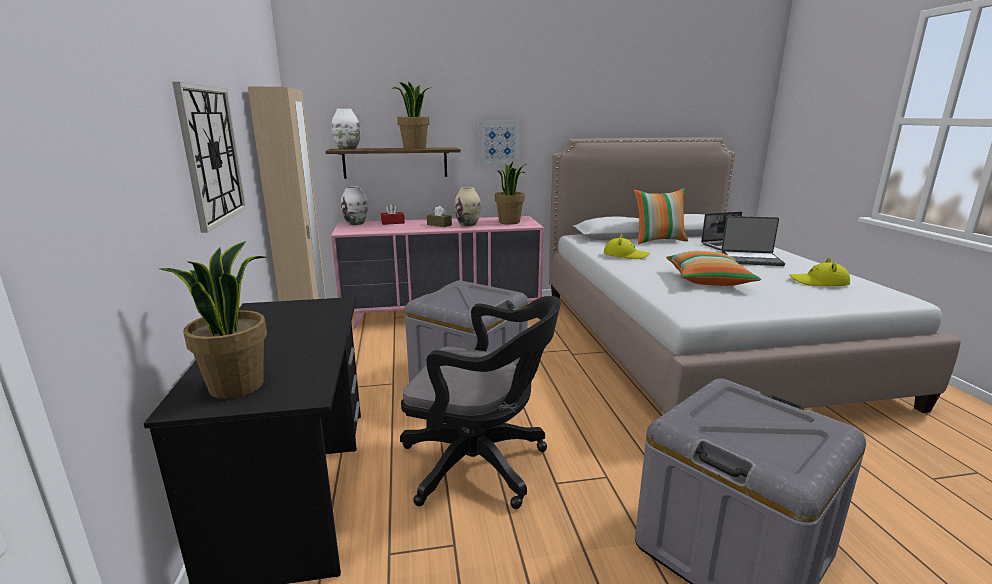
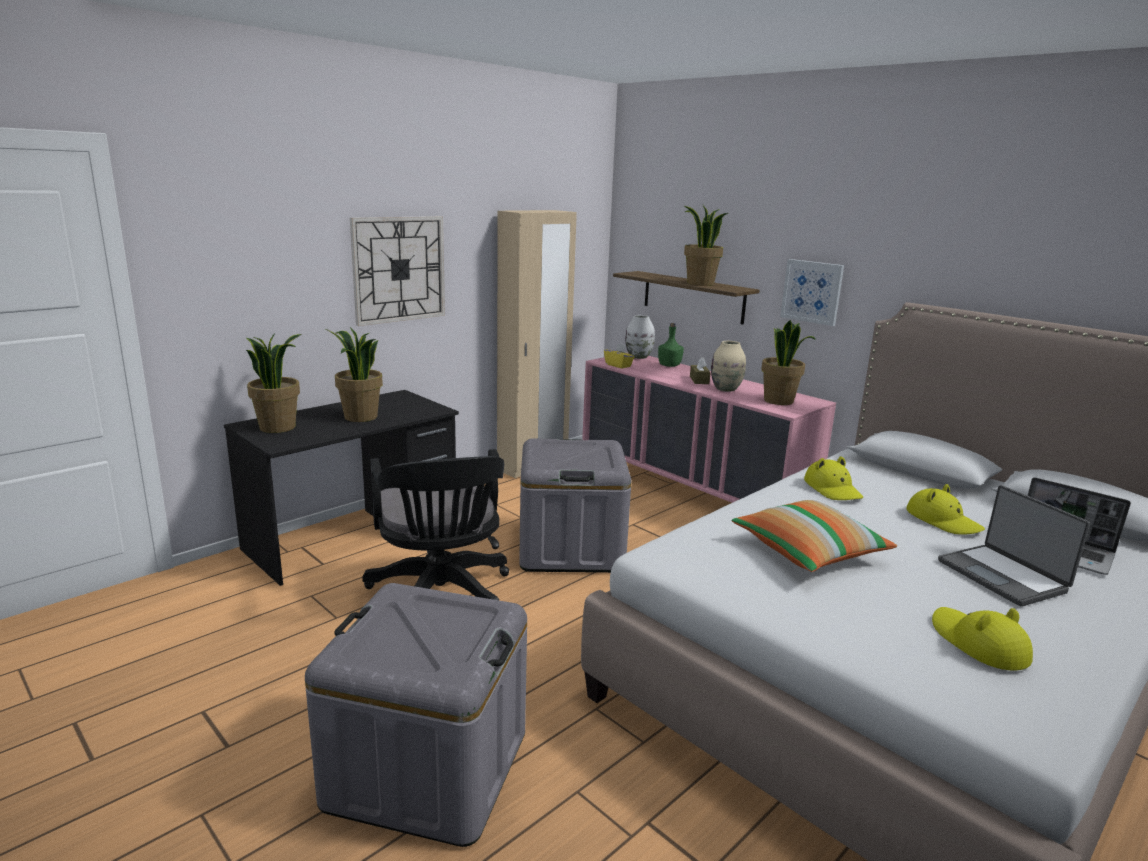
camera: 55 degrees right, 0 degrees up
(291, 336) = (360, 417): none -> potted plant
(348, 149) = (642, 274): white vase -> none
(364, 231) = (618, 365): none -> yellow tissue box
(393, 223) = (669, 365): red tissue box -> green bottle
(659, 240) = (966, 499): pillow -> none
(682, 250) = (943, 520): none -> yellow hat

